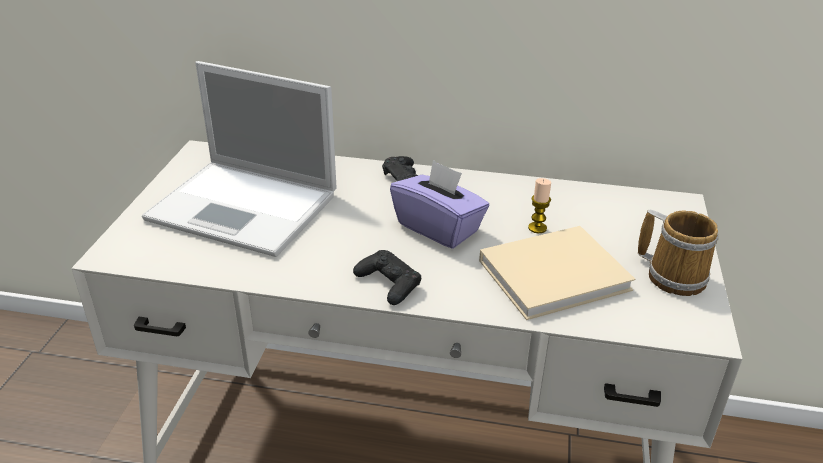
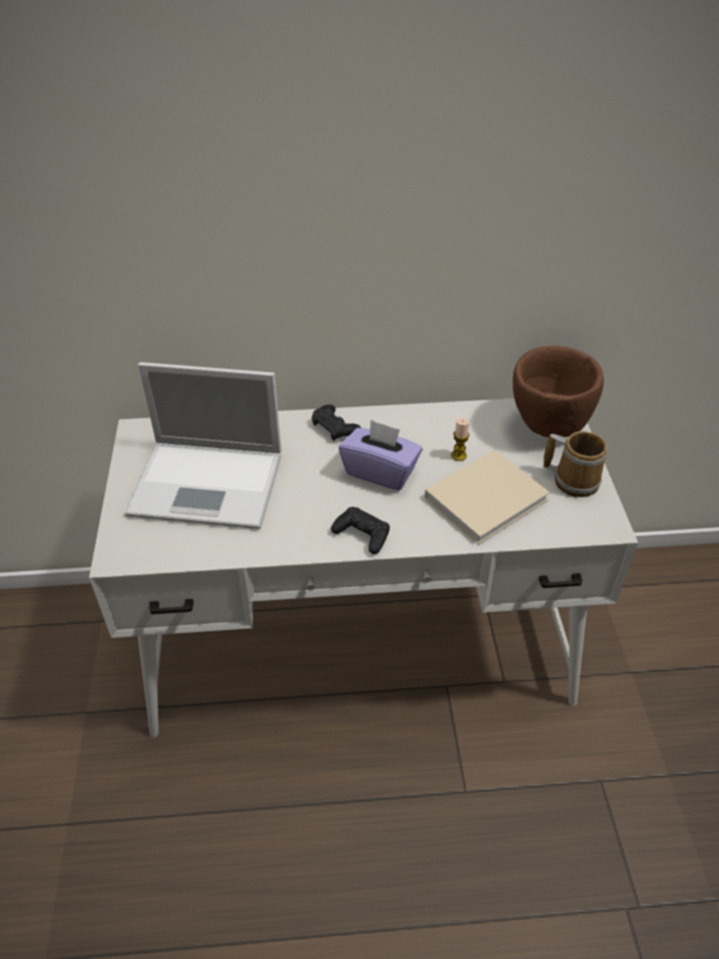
camera: 15 degrees left, 10 degrees up
(657, 219) = (547, 427): none -> brown bowl

